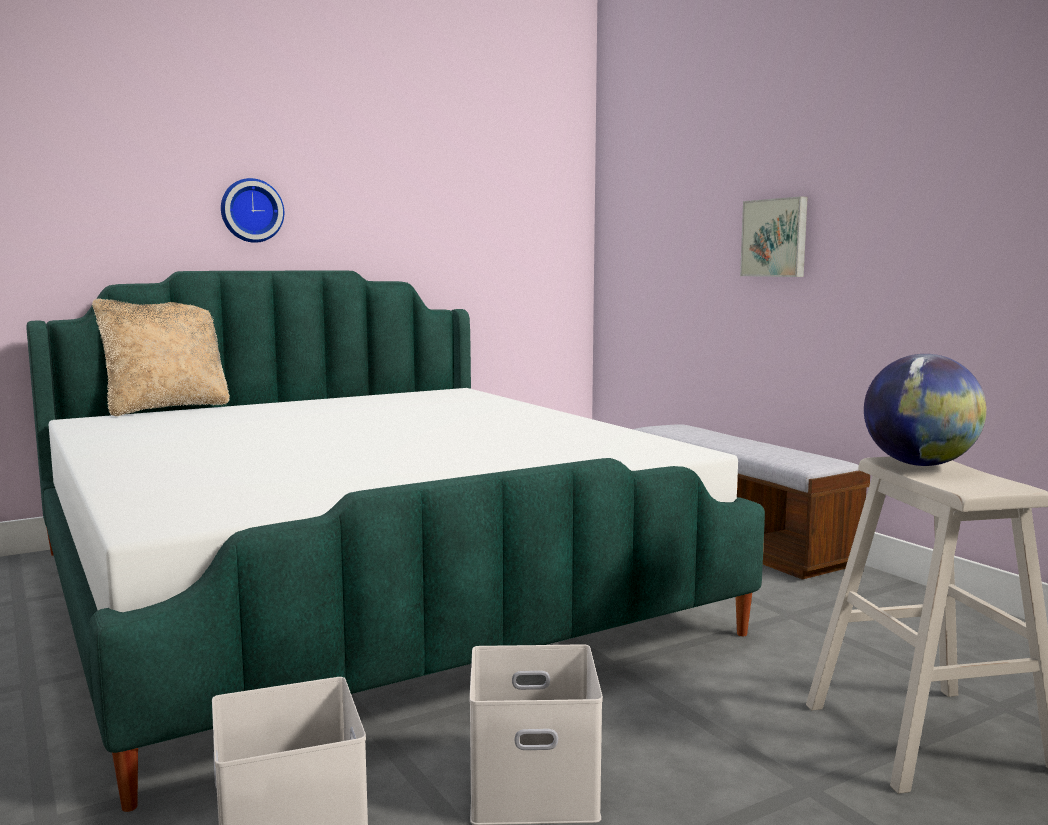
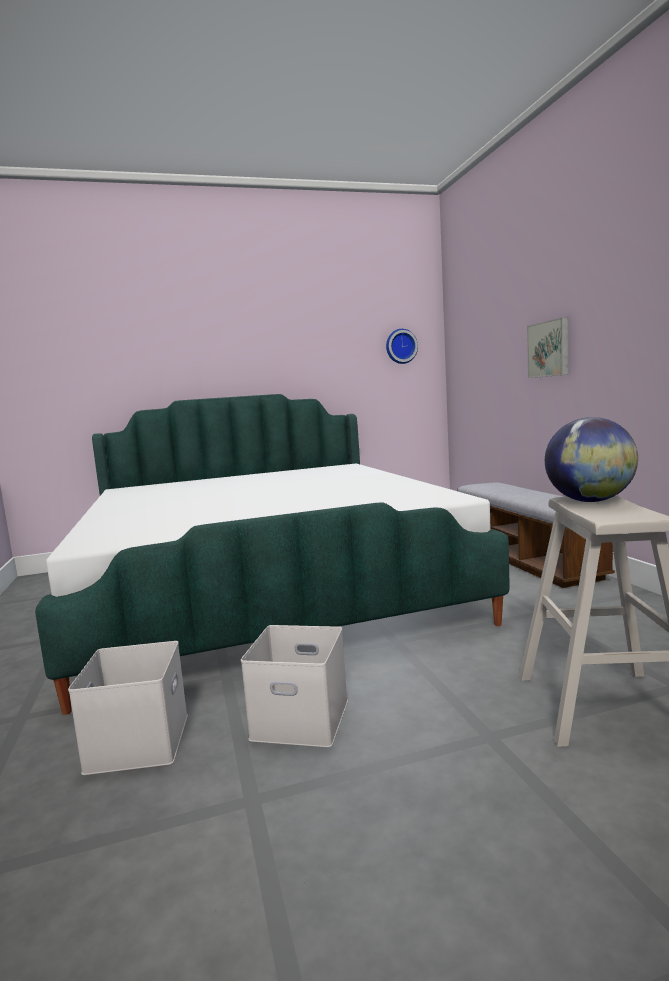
camera: 15 degrees right, 0 degrees up
(169, 409) = (171, 482): beige pillow -> none
(251, 210) = (218, 362): wall clock -> wall clock (400, 346)

